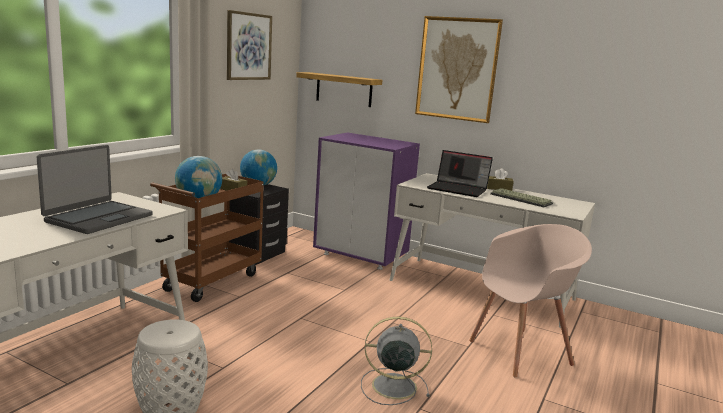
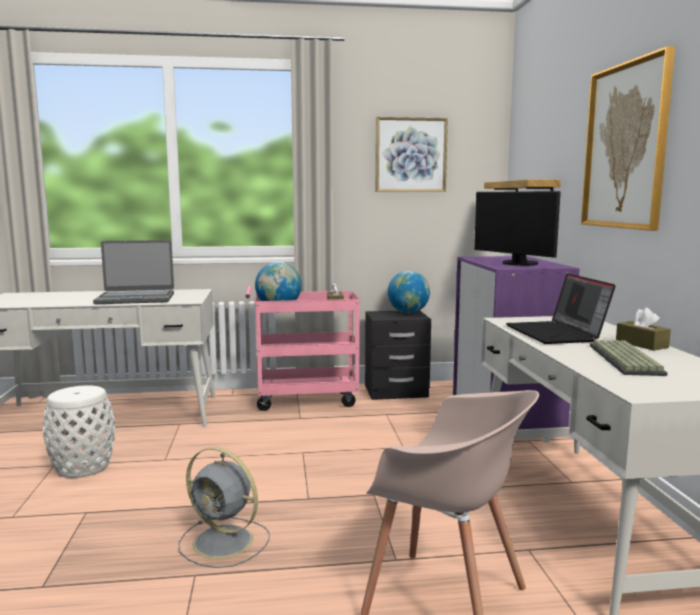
camera: 55 degrees right, 5 degrees down
(210, 283) = (303, 401): brown cart -> pink cart
(381, 142) = (517, 264): none -> monitor
(392, 386) = (225, 542): grey fan -> grey fan turned 150 degrees clockwise

